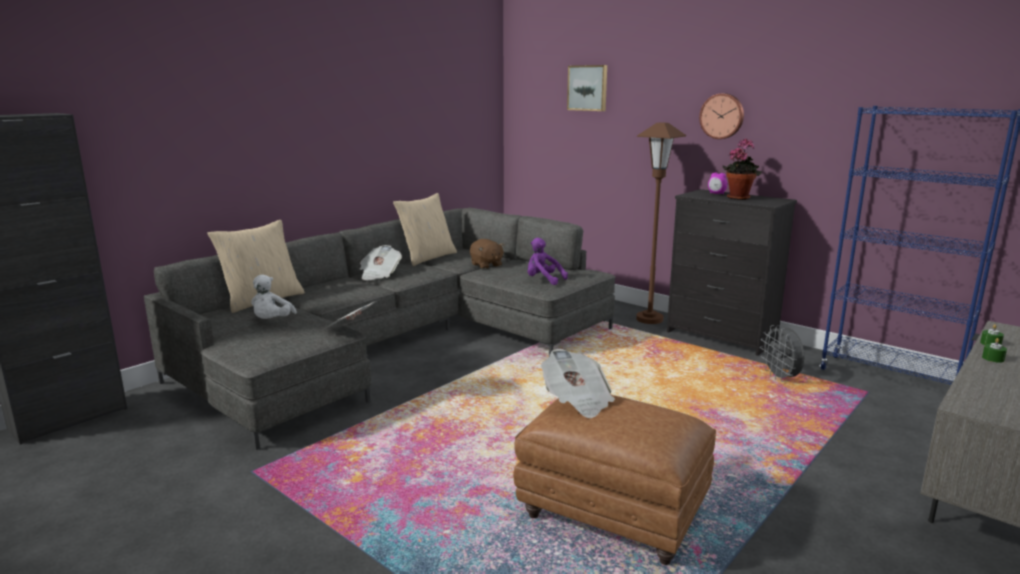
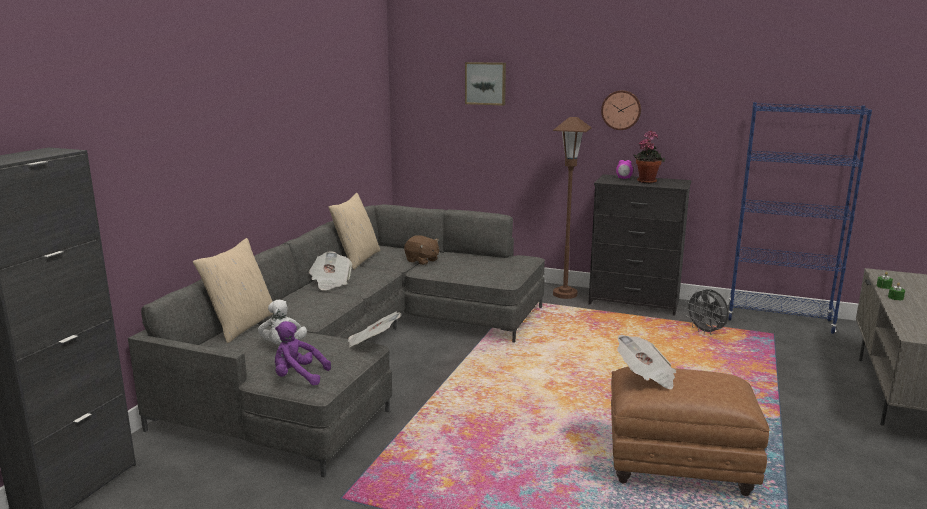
camera: 20 degrees left, 0 degrees up
(543, 280) = (492, 270): purple plush toy -> purple plush toy (298, 377)

